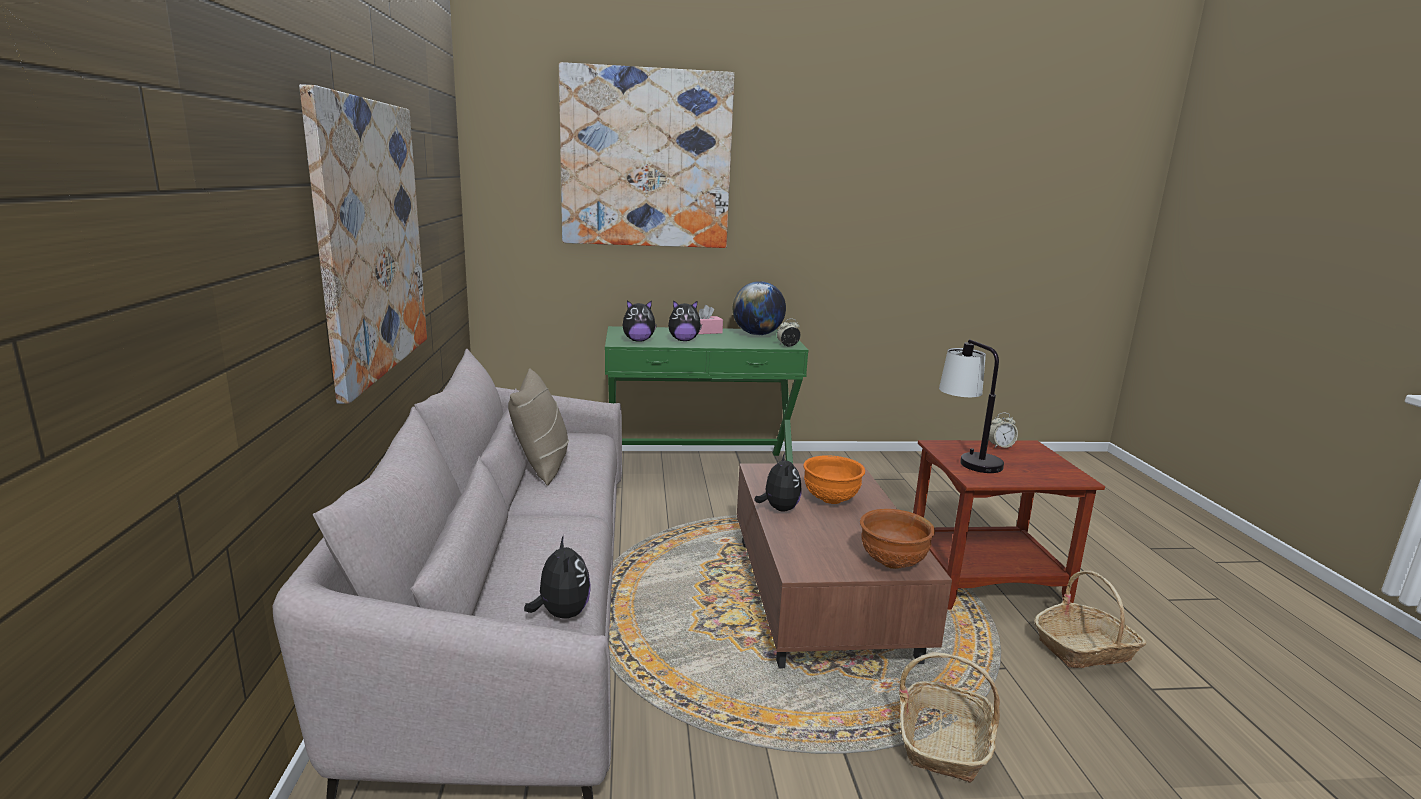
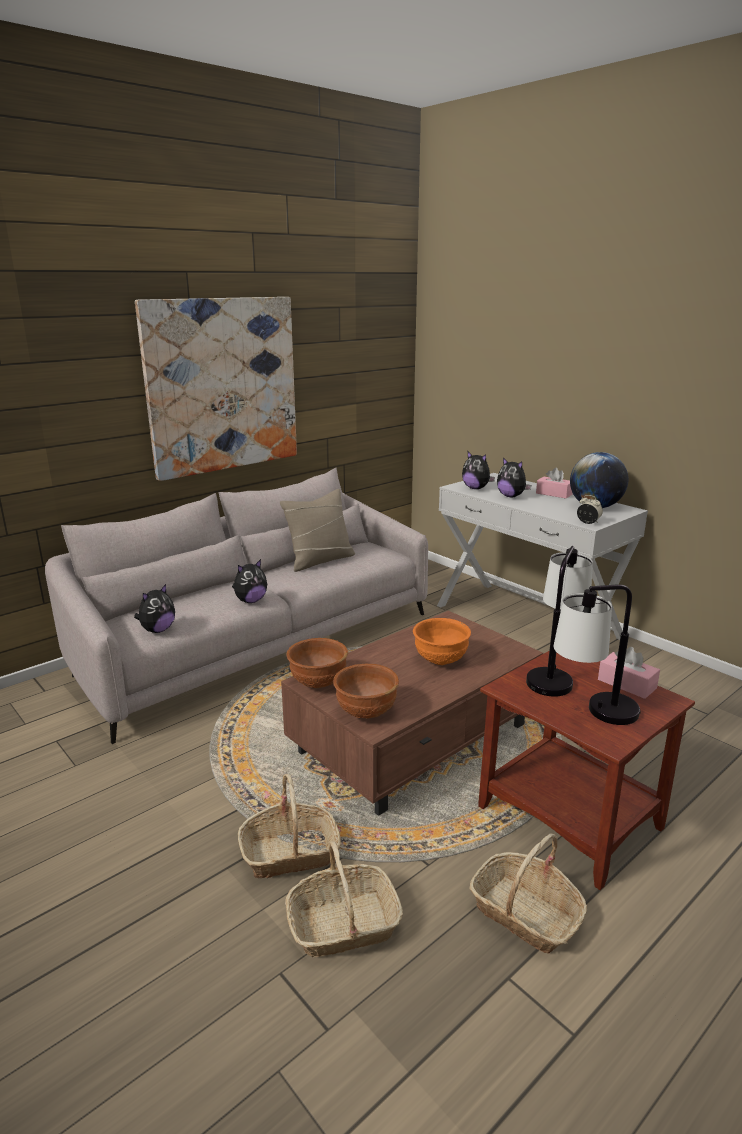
camera: 55 degrees right, 5 degrees up
(646, 159) = (536, 322): picture -> none
(698, 468) = (527, 621): green console table -> white console table
(778, 509) = (390, 647): plush toy -> plush toy (250, 601)
(809, 565) = (318, 682): none -> brown bowl
(1000, 446) = (626, 684): alarm clock -> pink tissue box
(1039, 470) = (593, 716): none -> table lamp
(1064, 749) = (343, 924): none -> basket

